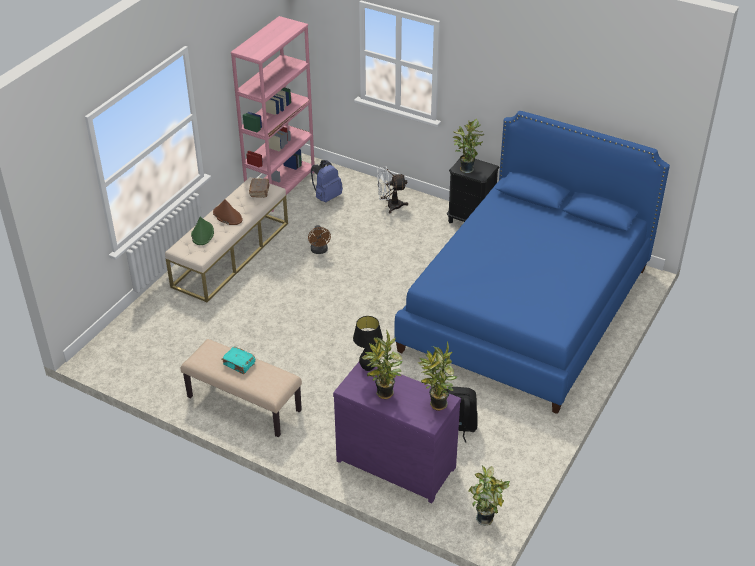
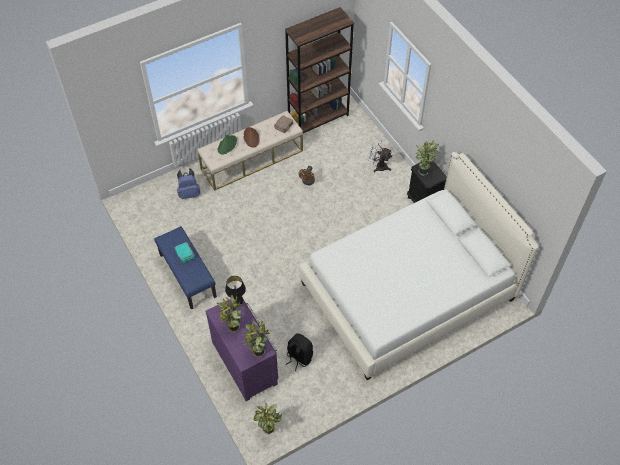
camera: 30 degrees right, 15 degrees up
(243, 404) = (187, 276): beige bench -> blue bench
(281, 187) = (318, 118): pink bookcase -> brown bookcase
(326, 197) = (342, 140): blue backpack -> blue backpack (189, 193)
(526, 308) = (408, 291): blue bed -> white bed

